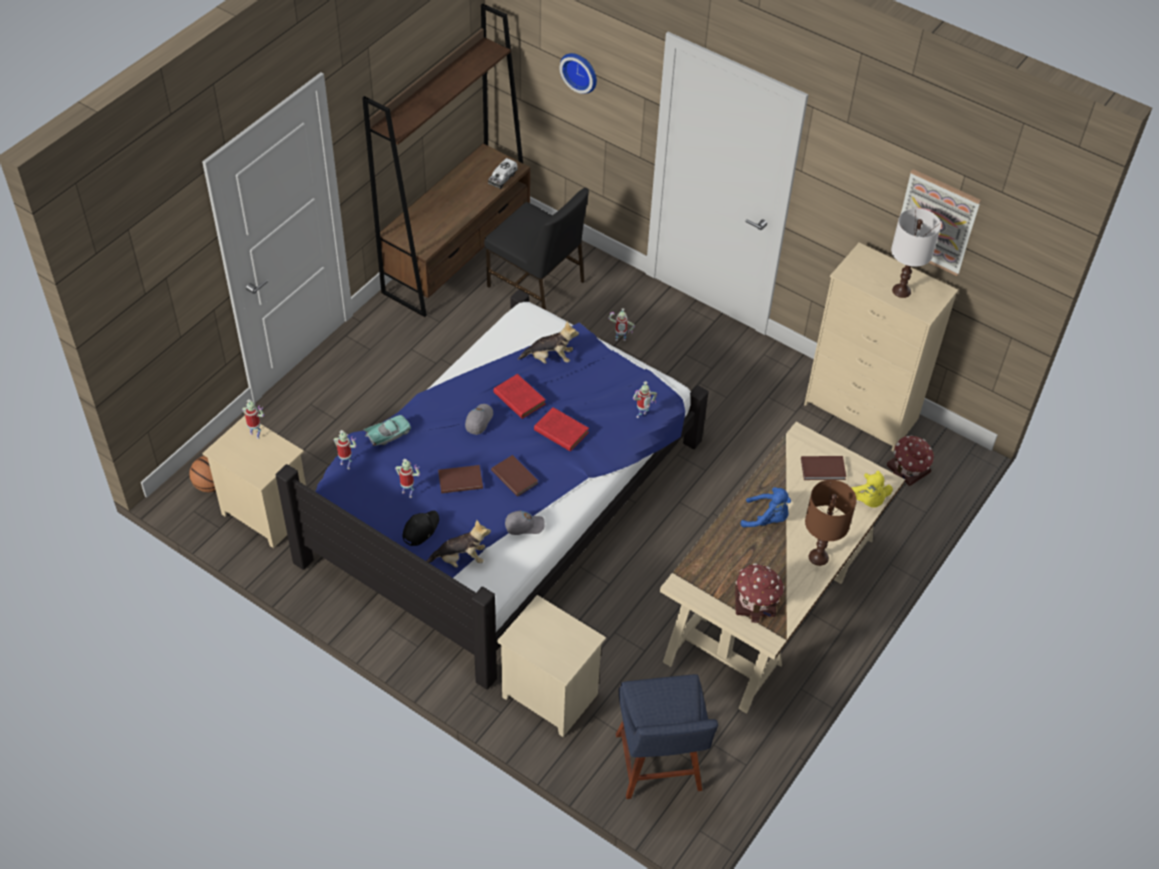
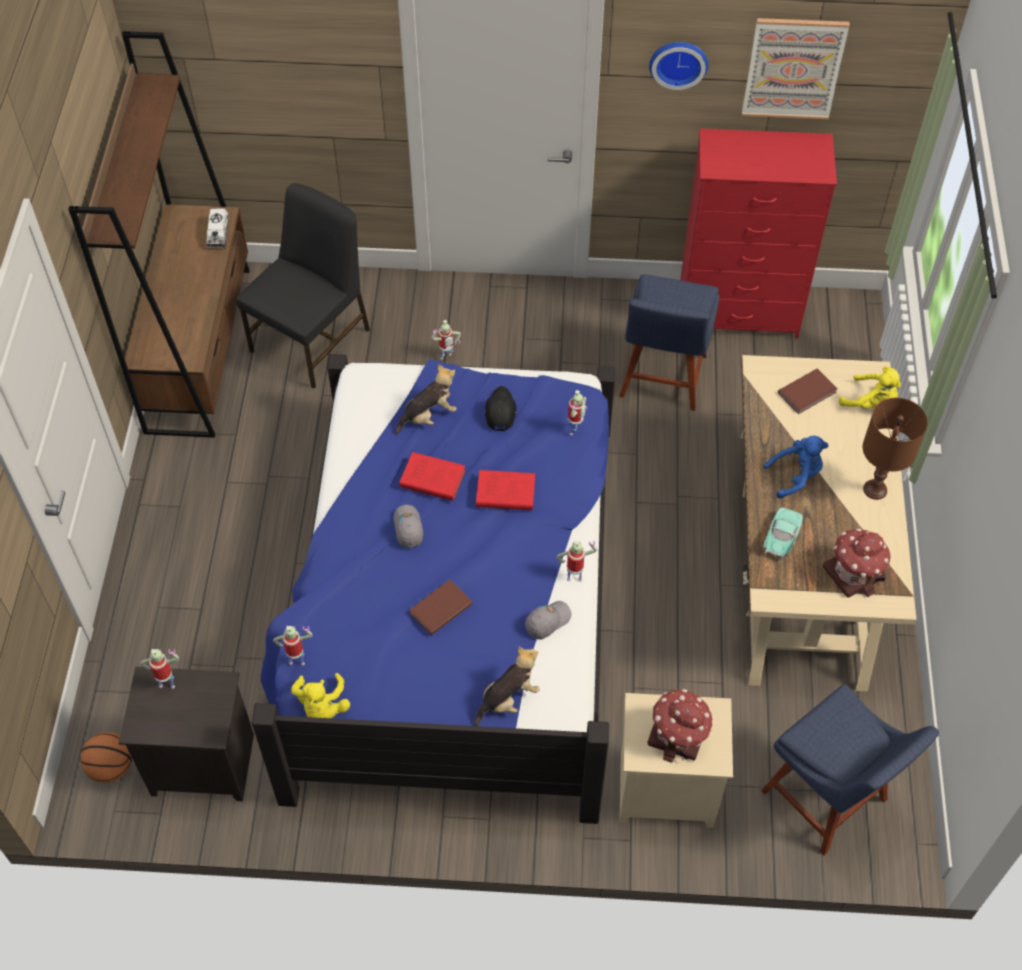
camera: 30 degrees left, 5 degrees up
(264, 513) = (201, 766): beige nightstand -> black nightstand
(340, 500) = (322, 707): none -> yellow plush toy
(388, 435) = (320, 599): turquoise toy car -> turquoise toy car (781, 538)
(408, 493) = (394, 655): toy robot -> toy robot (574, 577)
(420, 529) = (439, 690): black cap -> black cap (500, 411)
(515, 476) = (495, 570): brown book -> none
(536, 285) = (312, 339): black chair -> black chair turned 60 degrees counterclockwise
(580, 71) = (281, 66): wall clock -> wall clock (678, 61)
(764, 430) = (662, 380): none -> blue chair
(861, 413) = (739, 313): beige dresser -> red dresser
(901, 291) = (782, 161): white table lamp -> none
(908, 470) = (825, 349): toy house -> toy house (678, 735)

